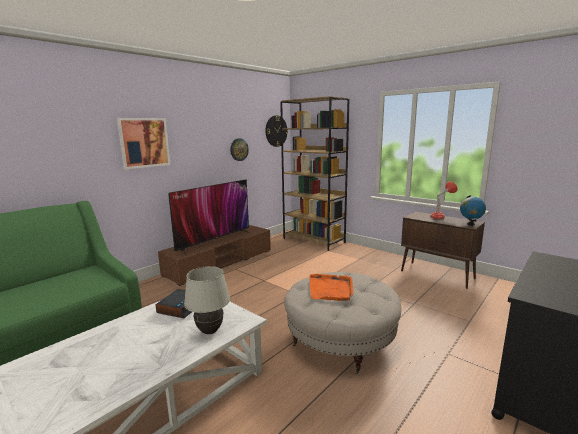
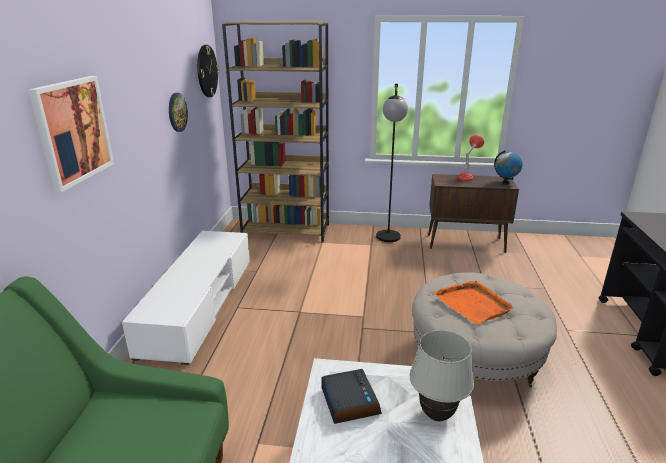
camera: 35 degrees left, 10 degrees up
(214, 241) = (193, 275): television -> none
(220, 262) = (199, 304): brown tv stand -> white tv stand
(375, 259) = (388, 240): none -> black floor lamp

